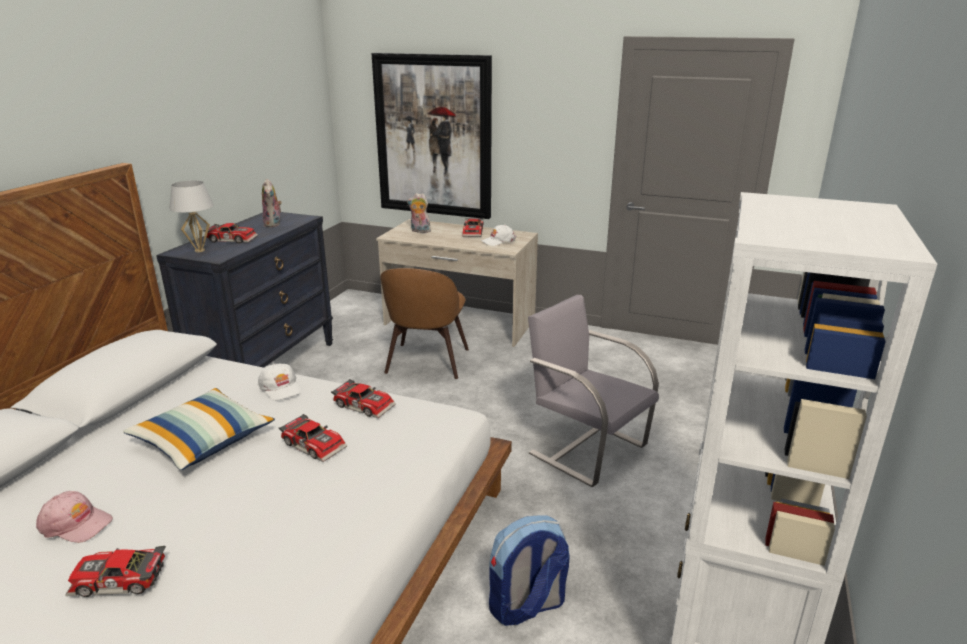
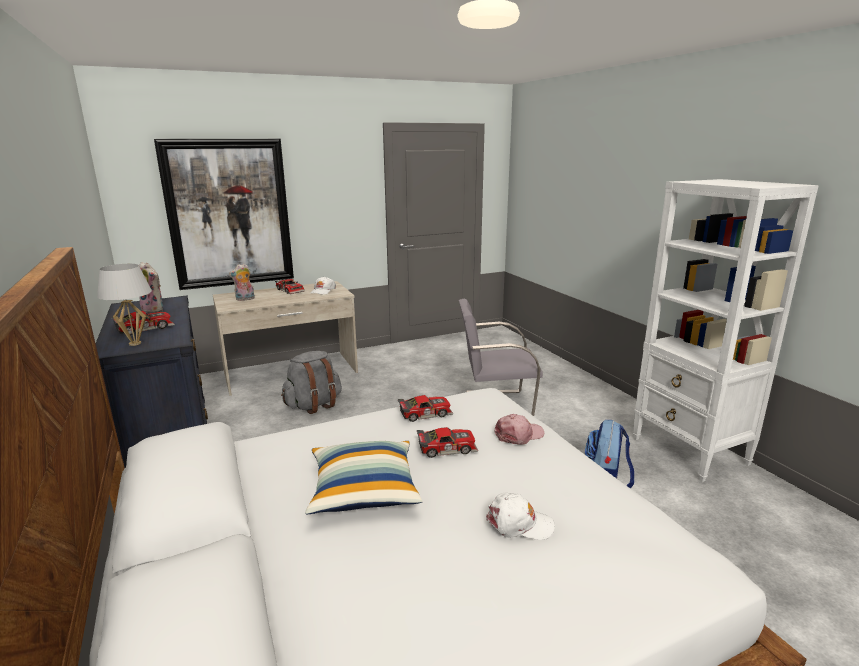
camera: 45 degrees left, 5 degrees down
(76, 524) = (402, 595): pink cap -> pink cap (519, 435)
(118, 581) = (528, 590): toy car -> none
(281, 388) = (340, 432): white cap -> white cap (519, 523)
(426, 363) = (314, 405): brown chair -> grey backpack

